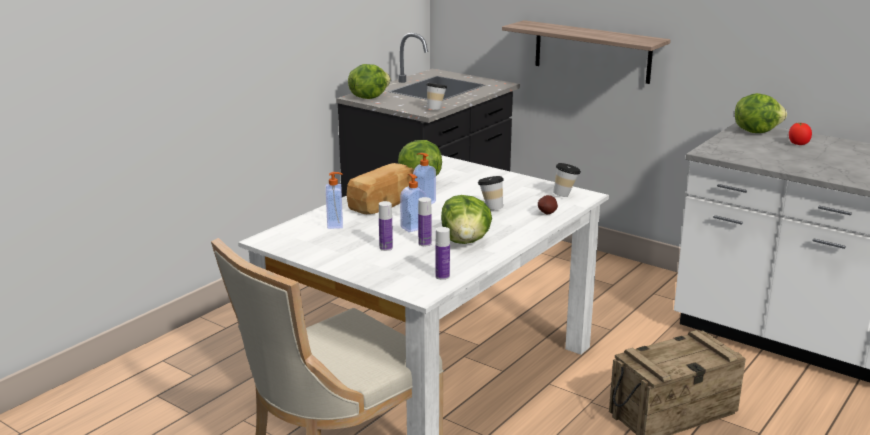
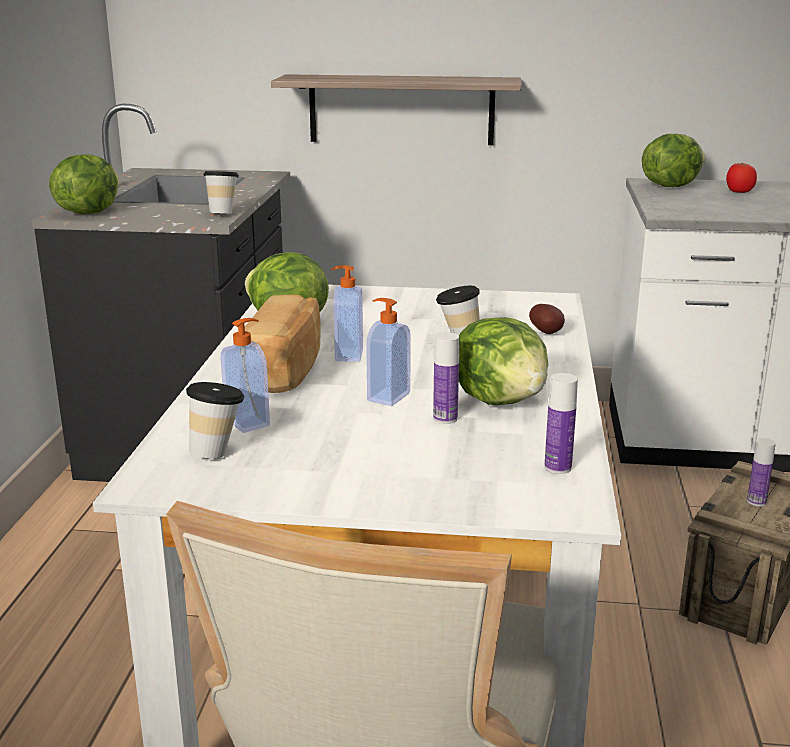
camera: 30 degrees left, 0 degrees up
(386, 248) = (393, 442): bottle -> bottle (756, 501)
(565, 195) = (529, 304): cup -> cup (218, 452)

